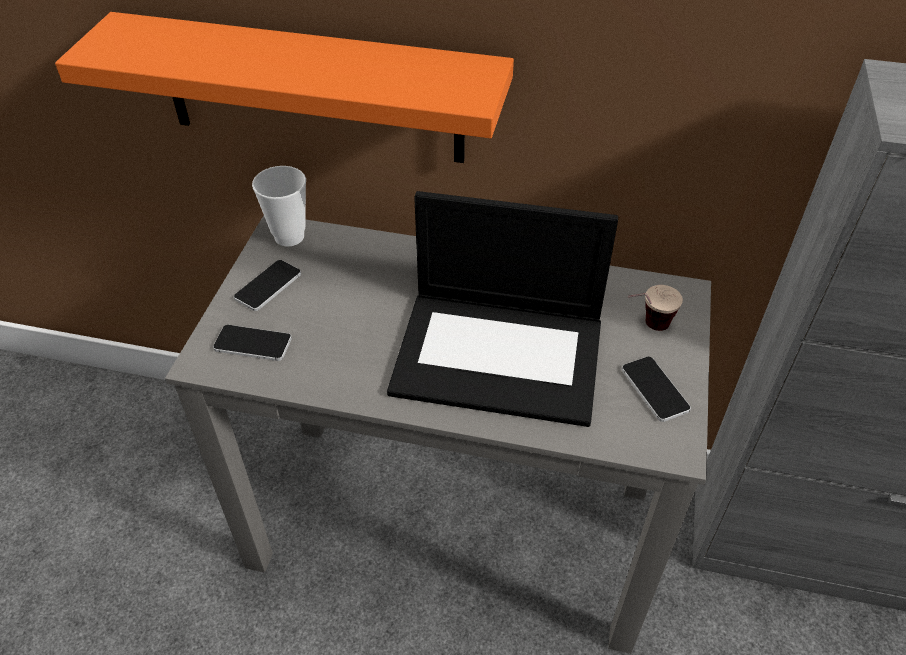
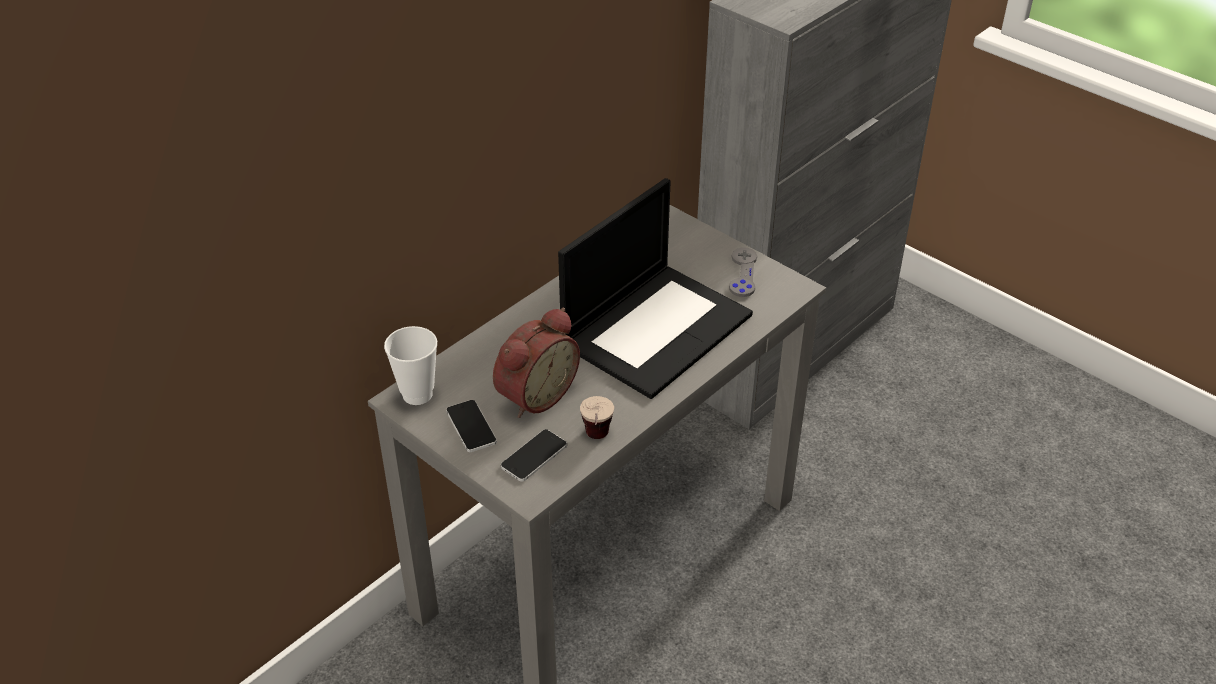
camera: 60 degrees left, 5 degrees down
(312, 90) = (392, 250): orange shelf -> none
(337, 307) = (534, 394): none -> alarm clock
(645, 328) = (687, 252): cup -> cup (596, 441)
(654, 389) = (743, 273): phone -> grey game controller

